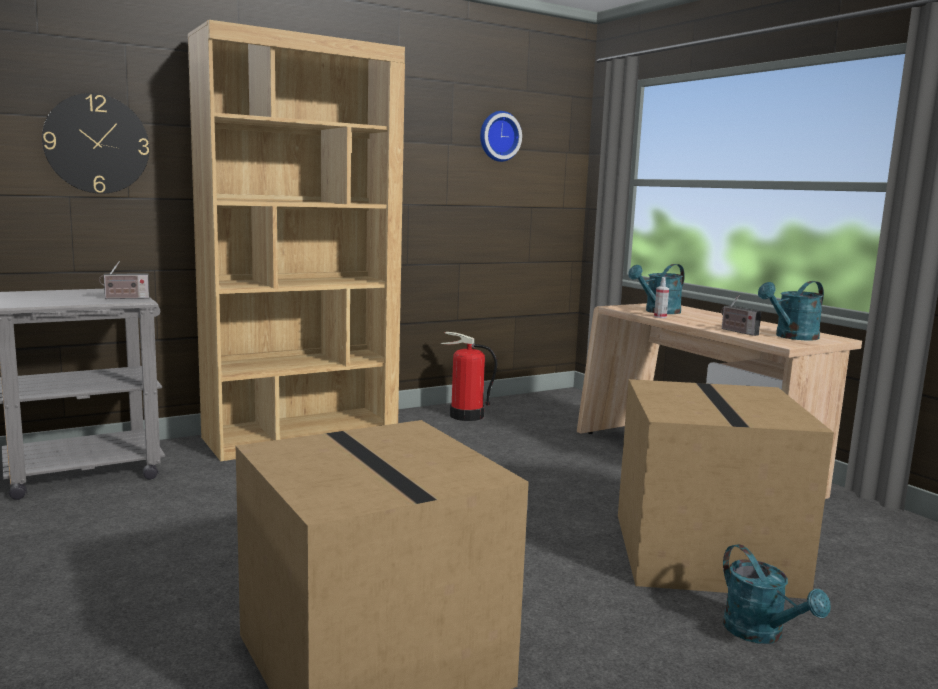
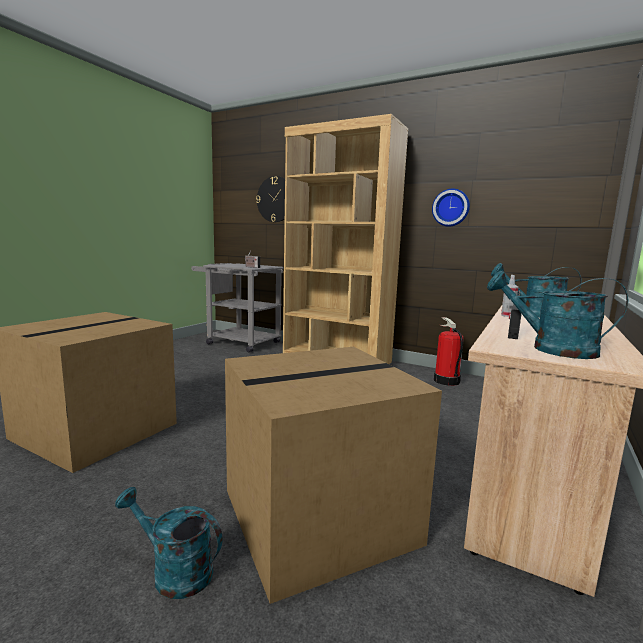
camera: 60 degrees right, 0 degrees up
(498, 136) = (521, 169): wall clock -> wall clock (451, 208)
(761, 634) = (174, 571): turquoise watering can -> turquoise watering can turned 75 degrees clockwise

